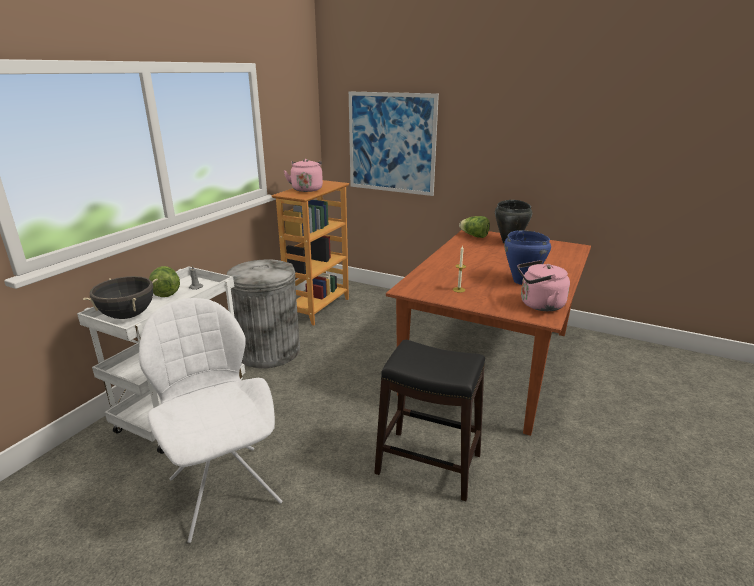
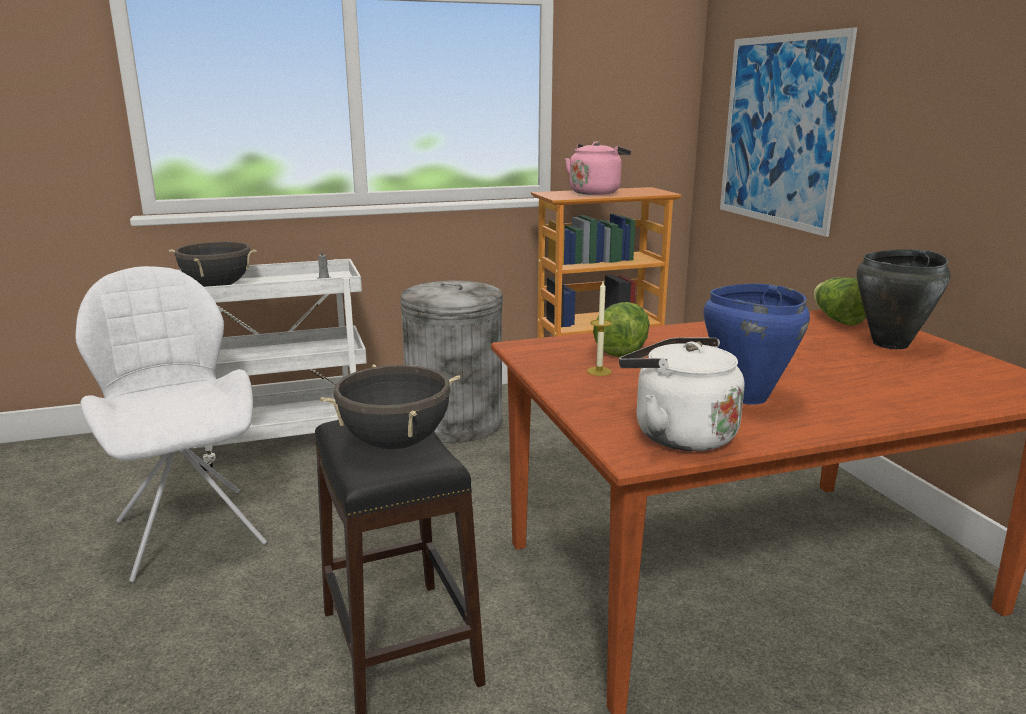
camera: 45 degrees right, 5 degrees down
(166, 292) = (292, 278): lettuce -> lettuce (623, 350)
(223, 487) = (189, 529): white chair -> white chair turned 45 degrees counterclockwise
(438, 358) = (395, 443): none -> black cooking pot
(539, 305) = (678, 434): pink kettle -> white kettle

